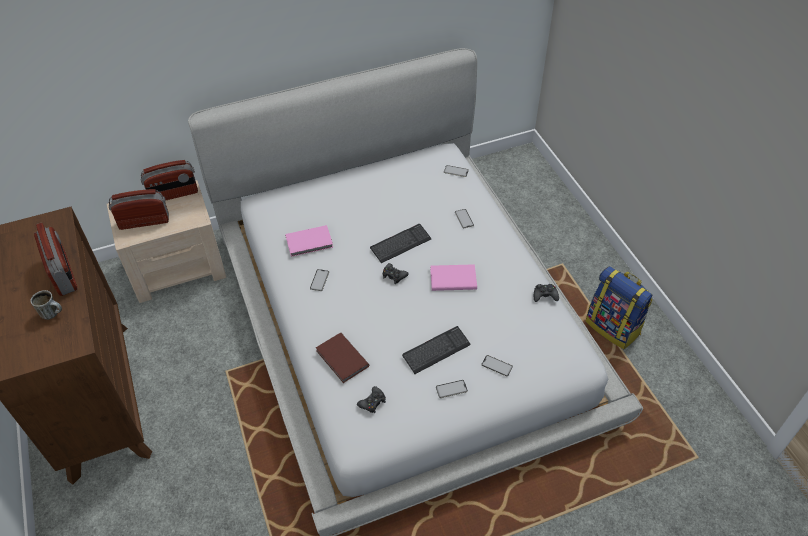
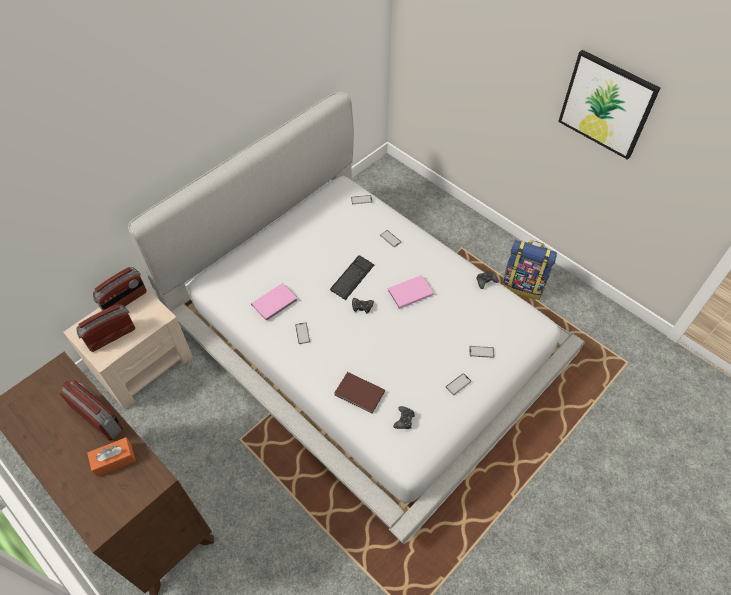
camera: 25 degrees left, 5 degrees up
(53, 313) = (114, 460): mug -> orange tissue box
(436, 350) = (429, 357): keyboard -> none
(736, 124) = (606, 104): none -> picture

